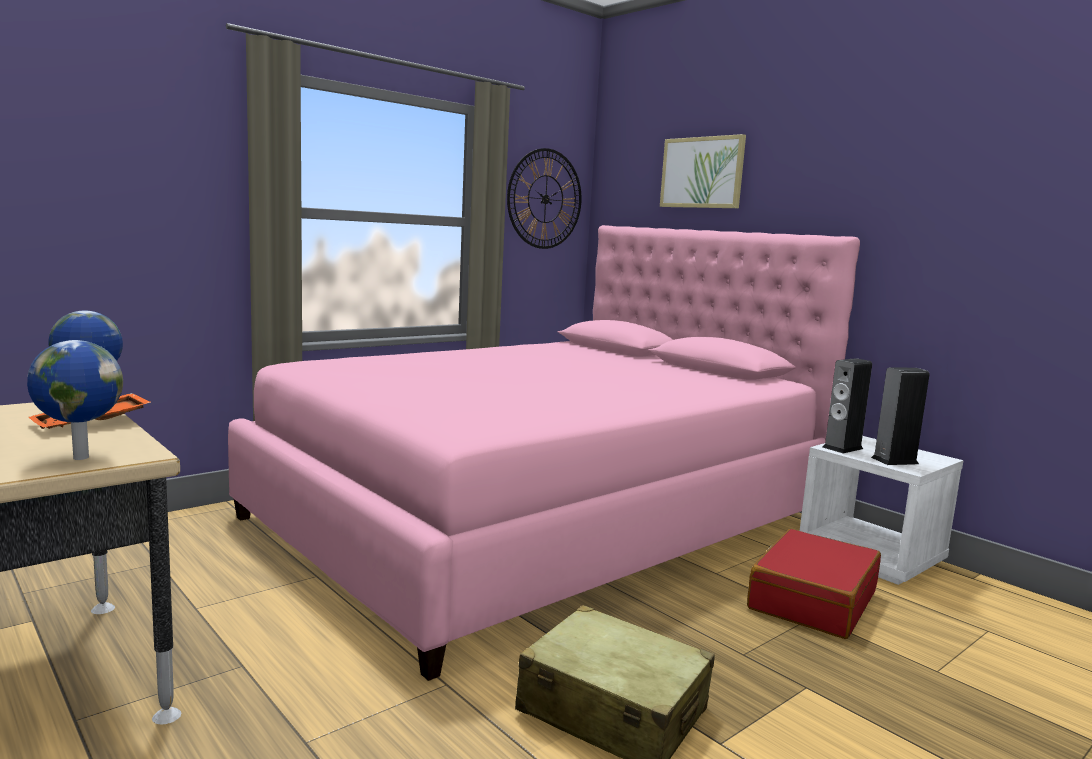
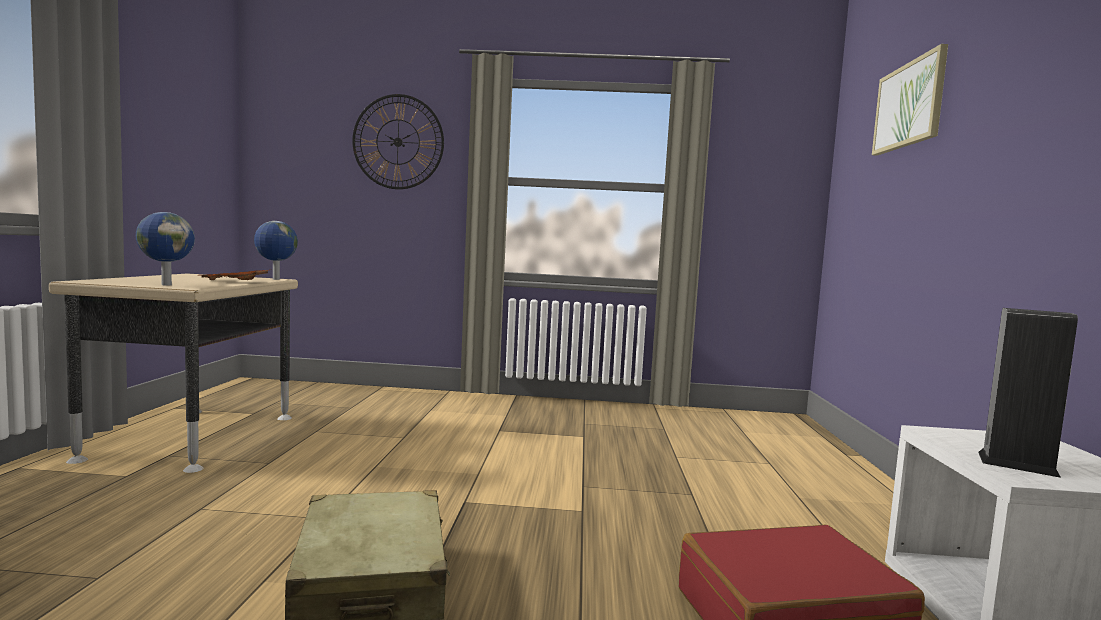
camera: 45 degrees right, 5 degrees down
(543, 520) = (630, 457): pink bed -> none
(545, 199) = (766, 165): wall clock -> wall clock (398, 142)
(842, 448) = (957, 436): speaker -> none

